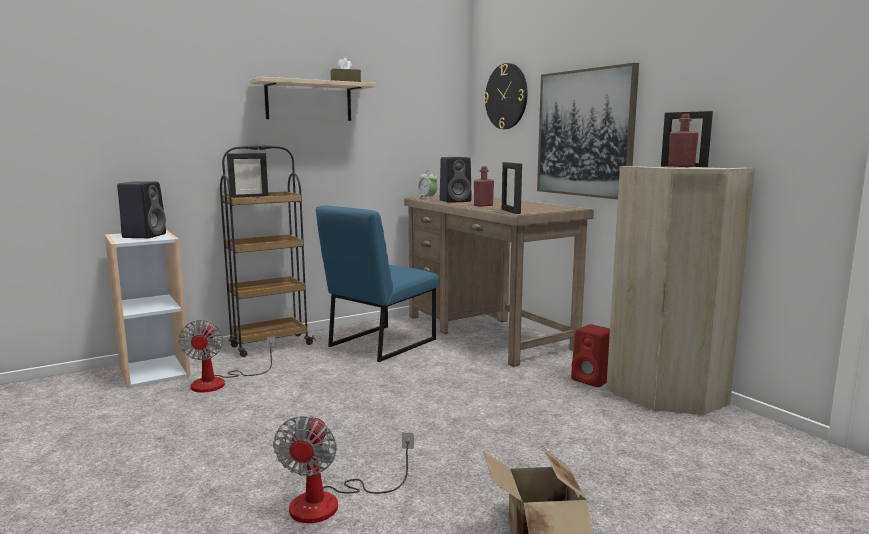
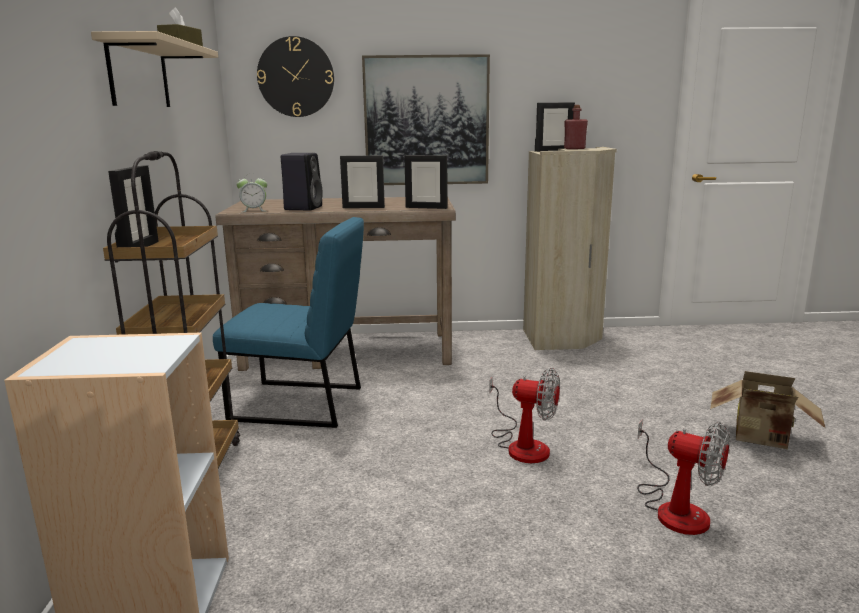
camera: 60 degrees left, 5 degrees up
(144, 236) = (115, 350): black speaker -> none
(220, 382) = (289, 534): fan -> fan (522, 445)
(380, 343) = (300, 404): blue chair -> blue chair turned 60 degrees counterclockwise
(483, 205) = (363, 207): red bottle -> picture frame
(593, 380) = (512, 348): red speaker -> none

